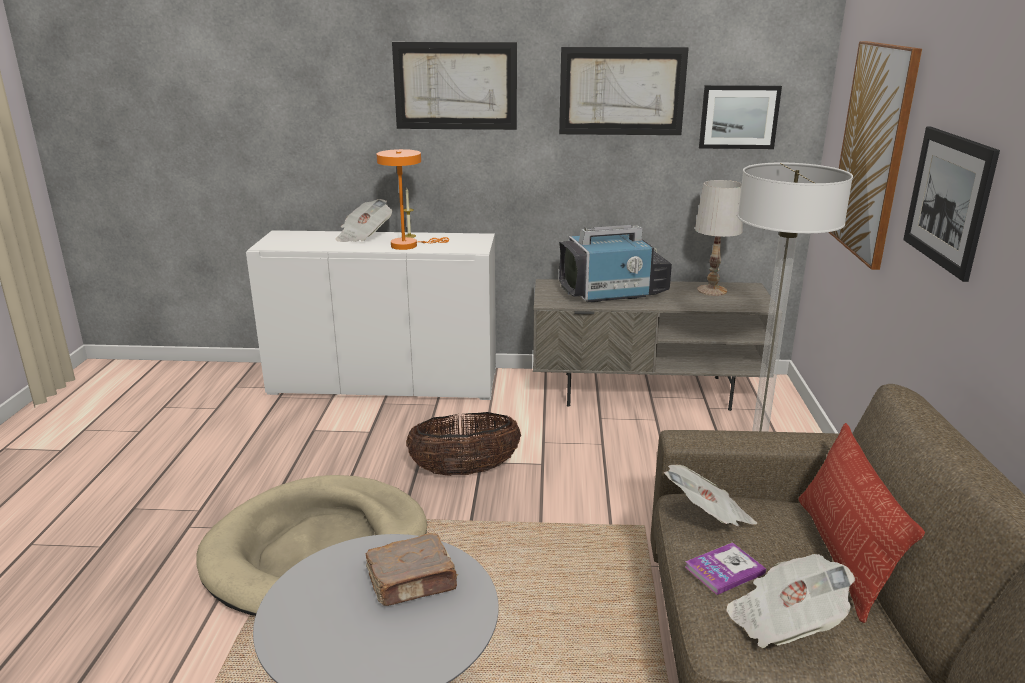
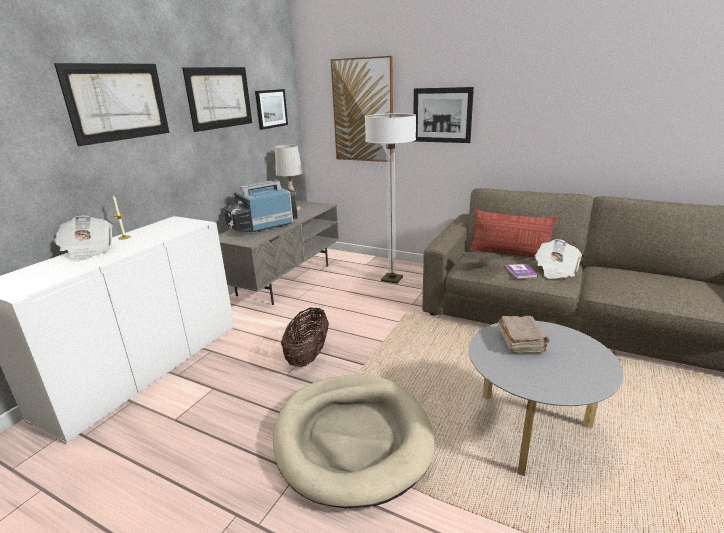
camera: 65 degrees left, 0 degrees up
(409, 245) = (147, 239): orange table lamp -> none
(613, 293) = (262, 226): television -> television turned 135 degrees counterclockwise

